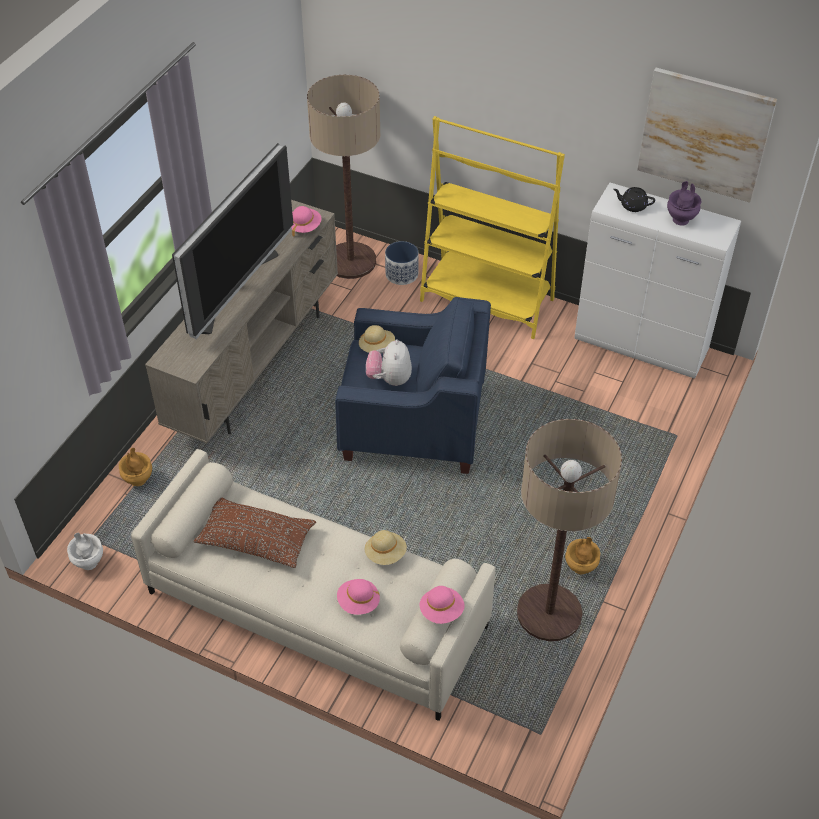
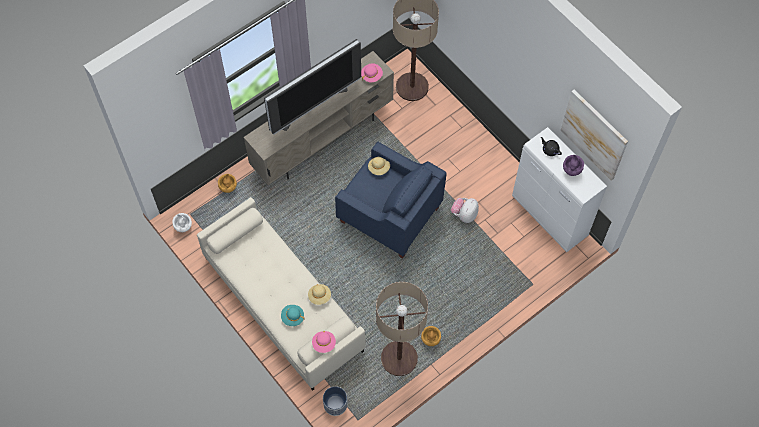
camera: 25 degrees right, 15 degrees up
(256, 539) = (260, 260): brown pillow -> none
(358, 602) = (292, 317): pink hat -> turquoise hat
(389, 379) = (374, 192): plush toy -> plush toy (464, 215)
(401, 274) = (437, 108): planter -> planter (335, 404)
(487, 300) = (477, 148): yellow bookcase -> none

